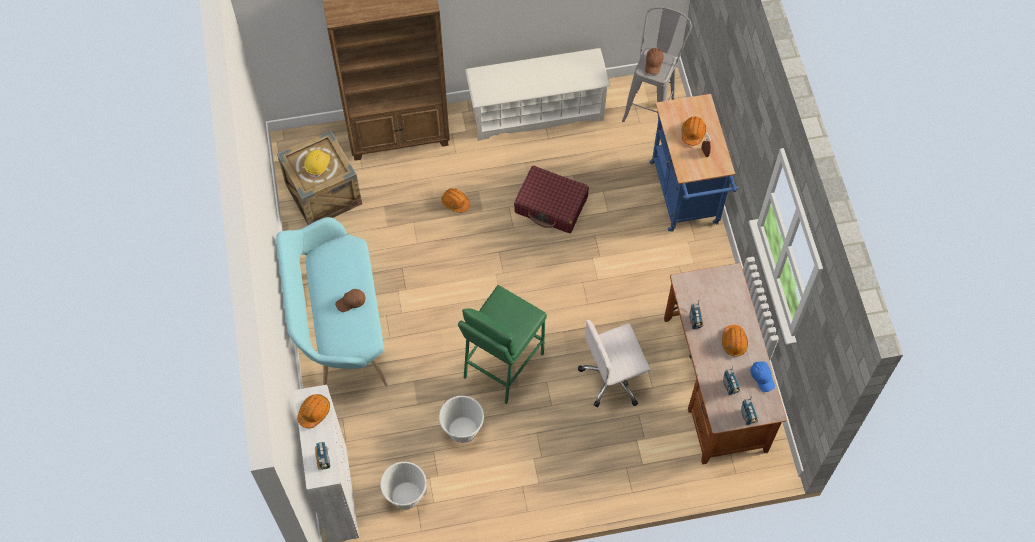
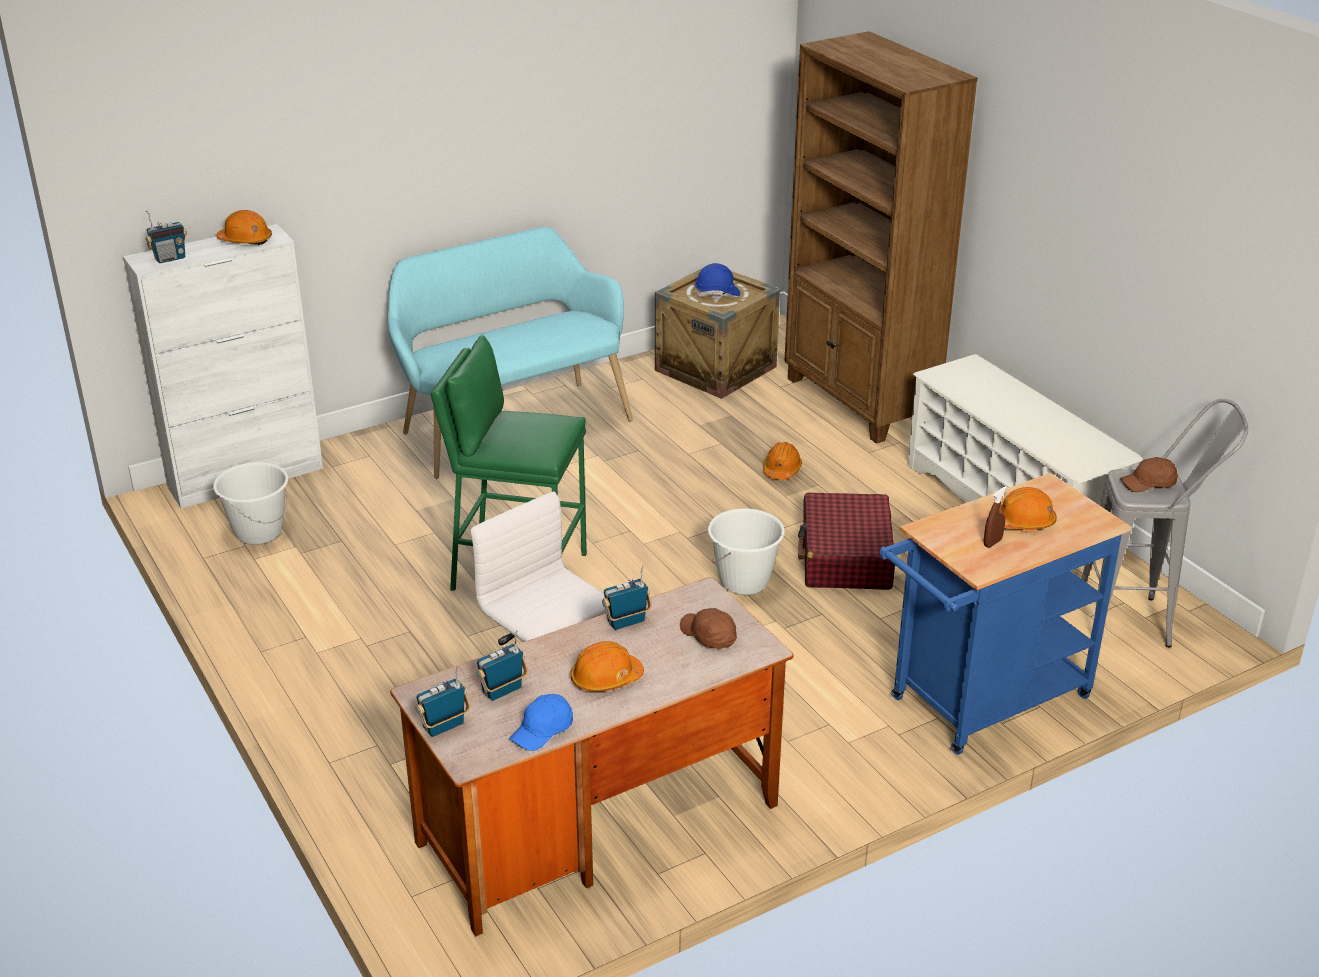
camera: 70 degrees right, 30 degrees down
(318, 165) = (717, 293): yellow hard hat -> blue hard hat
(351, 302) = (506, 346): brown cap -> brown cap (708, 636)
(463, 430) = (387, 559): white bucket -> white bucket (744, 582)

